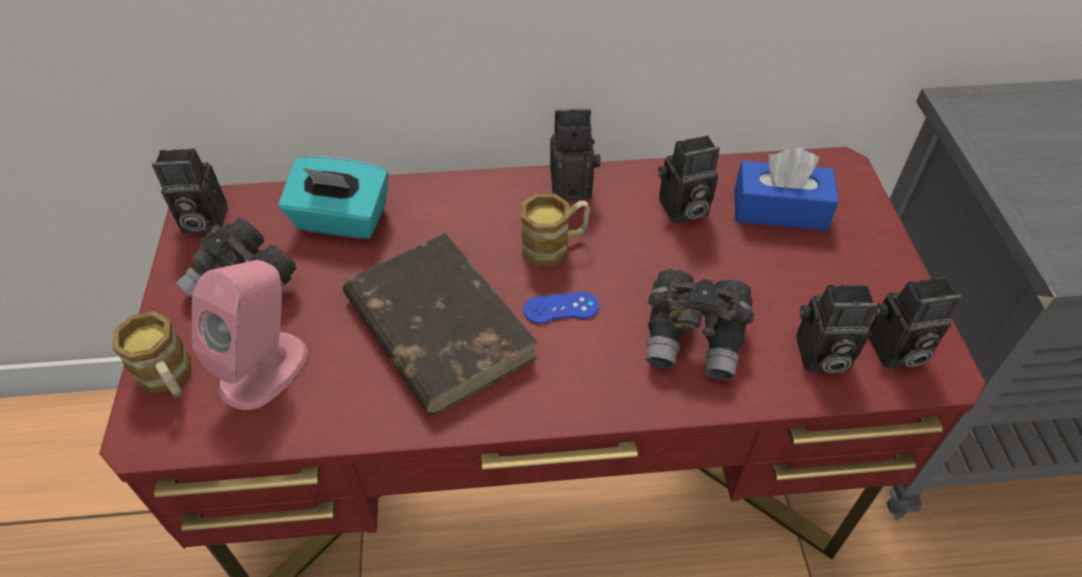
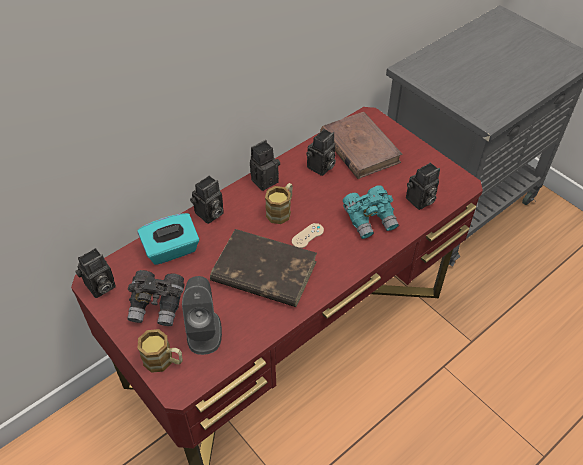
camera: 35 degrees left, 0 degrees up
(264, 368) = (204, 331): pink speaker -> grey speaker
(561, 308) = (307, 236): blue game controller -> beige game controller
(694, 339) = (370, 219): grey binoculars -> turquoise binoculars
(779, 209) = (359, 148): blue tissue box -> brown book
(895, 351) = (443, 185): camera -> camera (209, 215)

